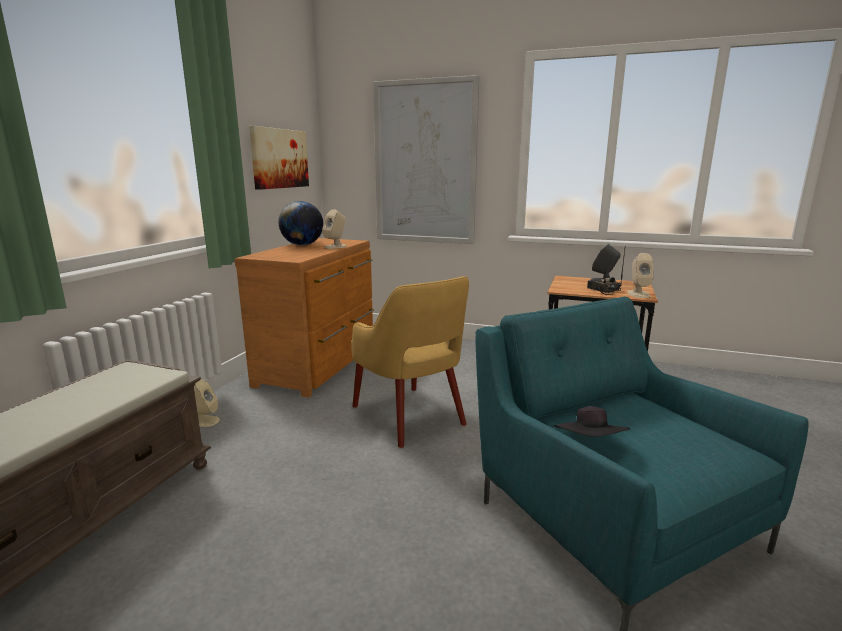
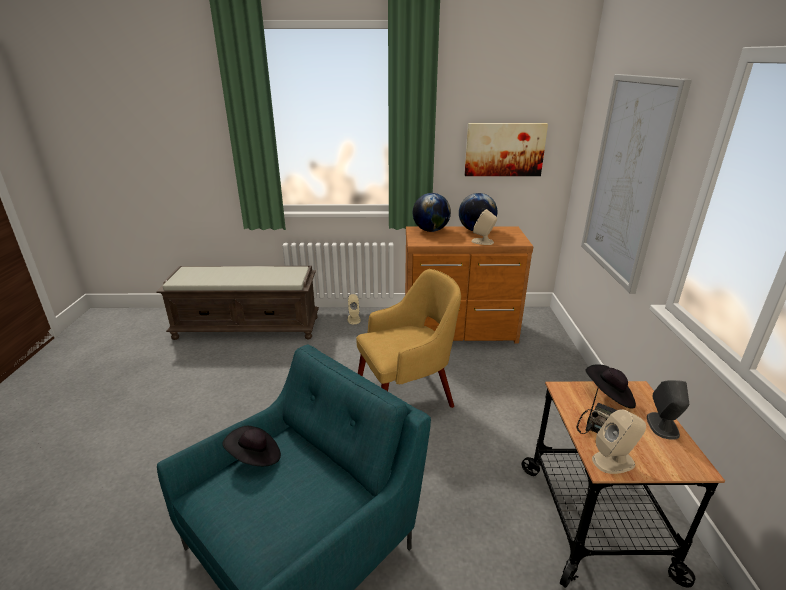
camera: 70 degrees right, 10 degrees up
(270, 253) = (430, 230): none -> globe
(409, 416) = (407, 397): yellow armchair -> yellow armchair turned 150 degrees counterclockwise
(570, 283) = (609, 396): none -> black hat

